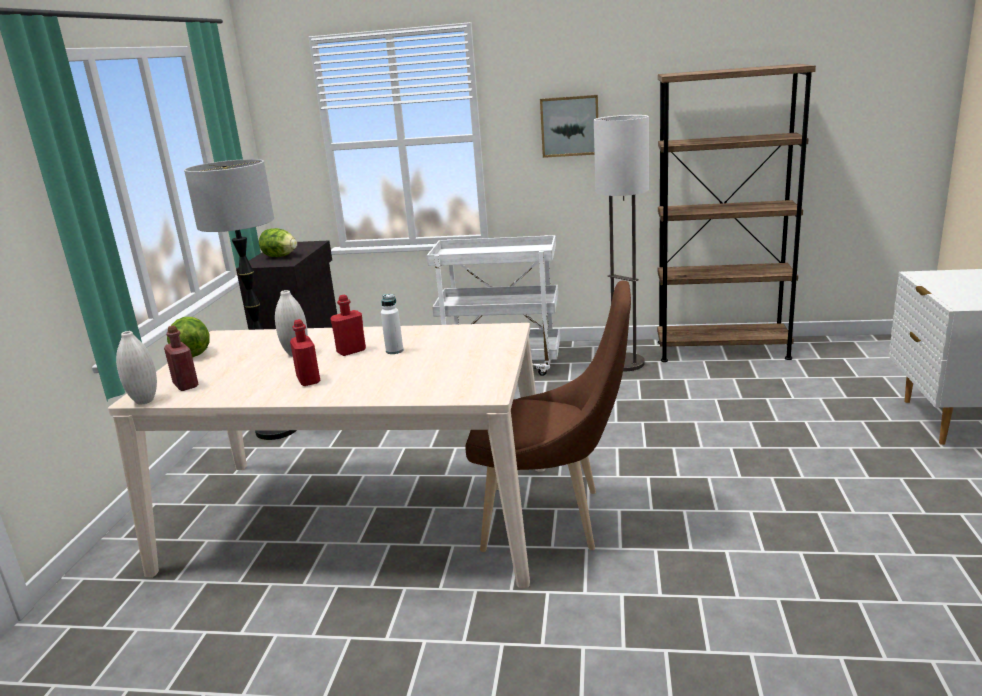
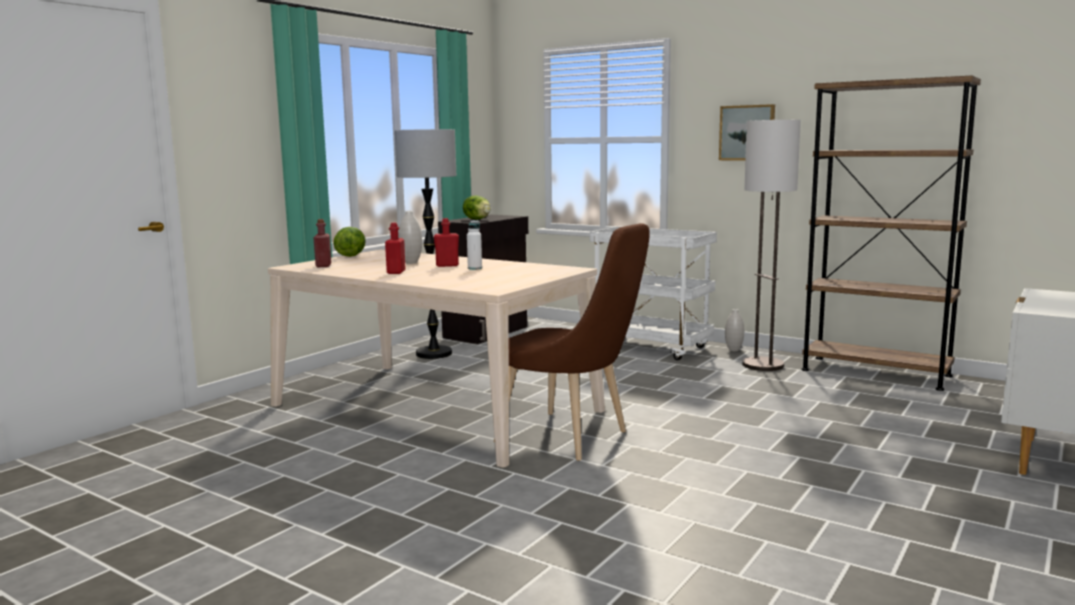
camera: 25 degrees right, 10 degrees down
(145, 401) = (290, 268): white vase -> white vase (733, 350)

